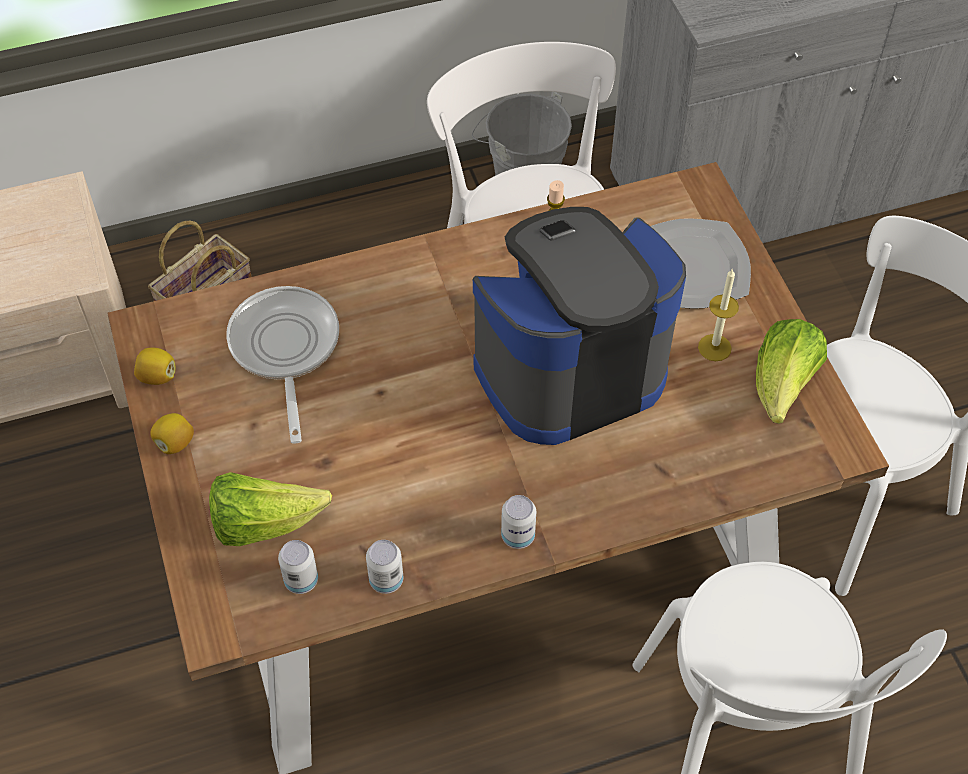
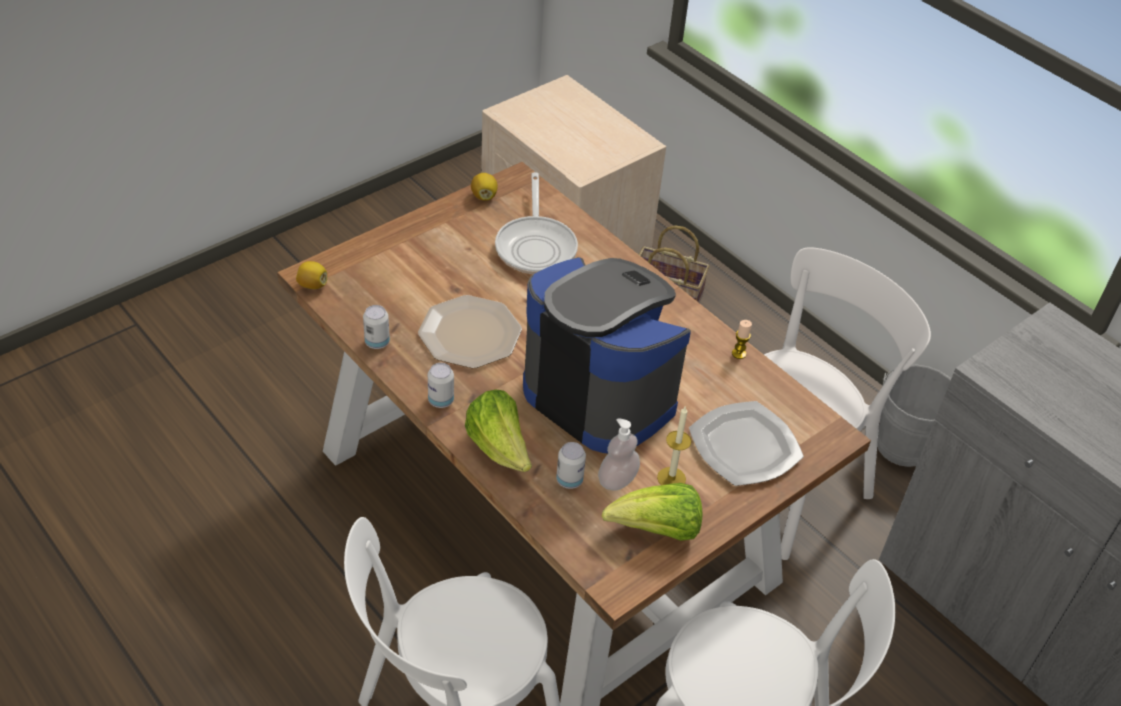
camera: 65 degrees right, 10 degrees down
(175, 443) = (437, 218): lemon -> lemon (312, 285)
(264, 523) = (396, 274): lettuce -> lettuce (499, 448)
(285, 350) = (536, 246): frying pan -> frying pan turned 120 degrees clockwise
(301, 580) = (360, 303): can -> can (569, 480)
(414, 471) = (469, 334): none -> plate
(701, 397) = (617, 480): none -> soap dispenser

